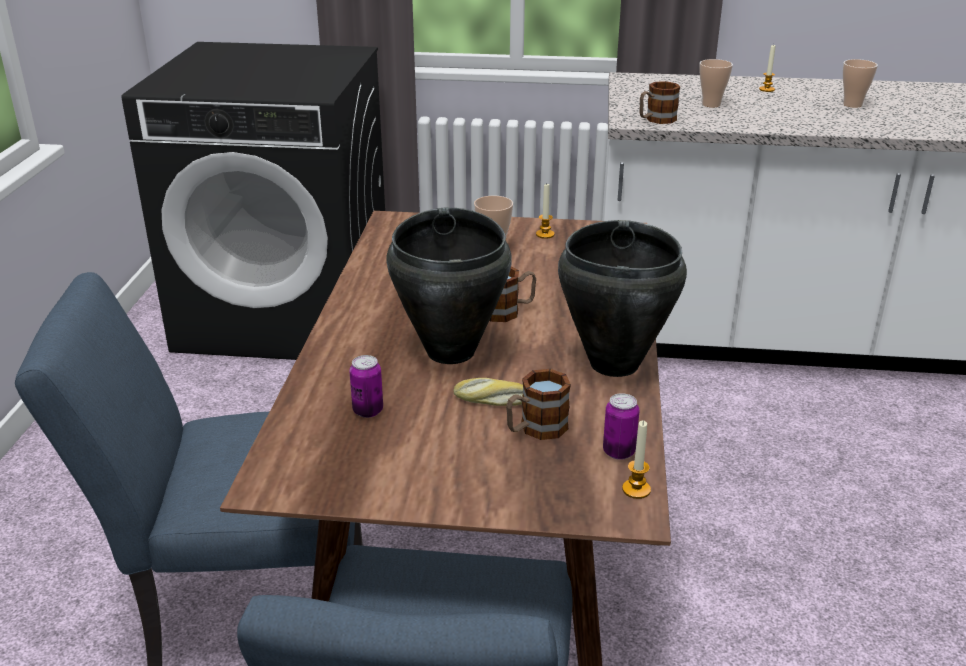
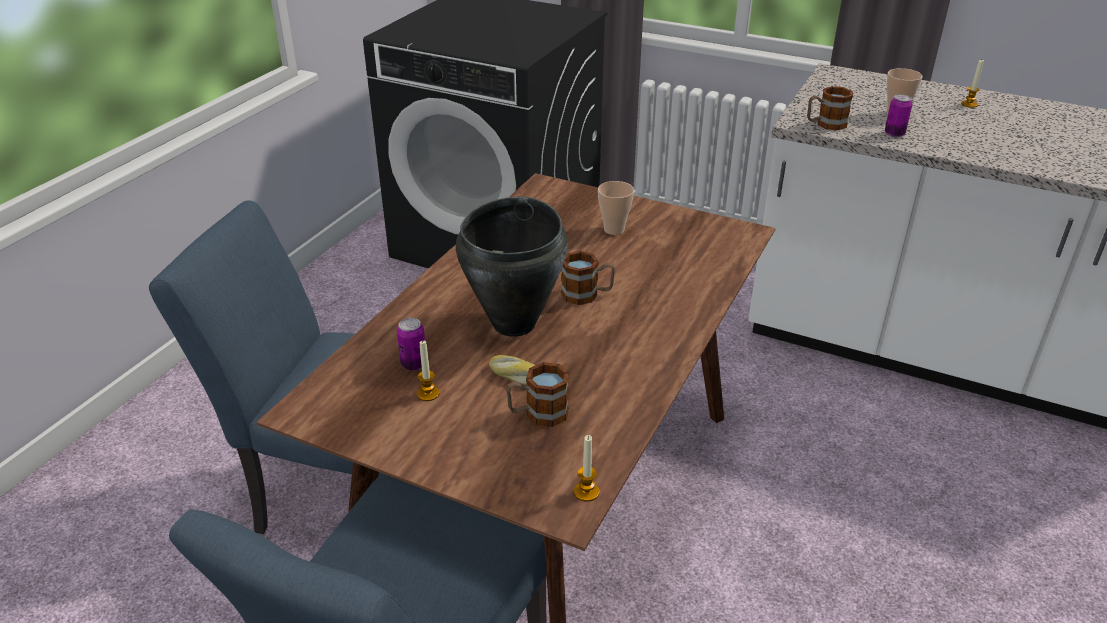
camera: 20 degrees right, 5 degrees up
(545, 234) = (670, 223): candle -> candle (428, 394)
(613, 364) = (646, 367): black cooking pot -> none
(618, 452) = (595, 453): can -> can (894, 134)
(852, 104) = (1051, 135): cup -> none

